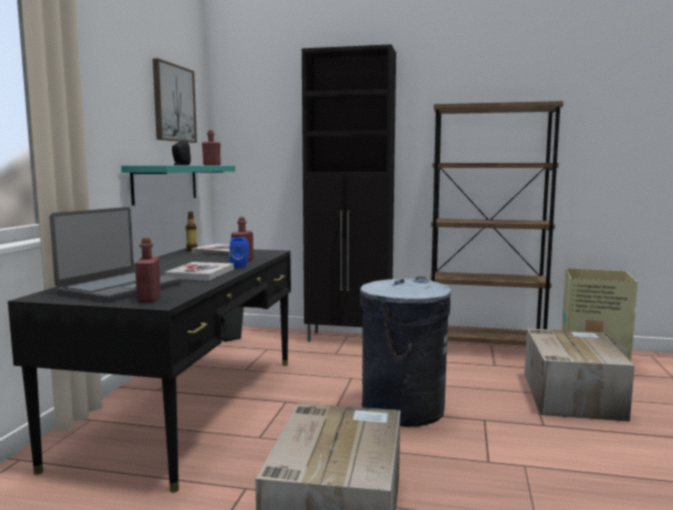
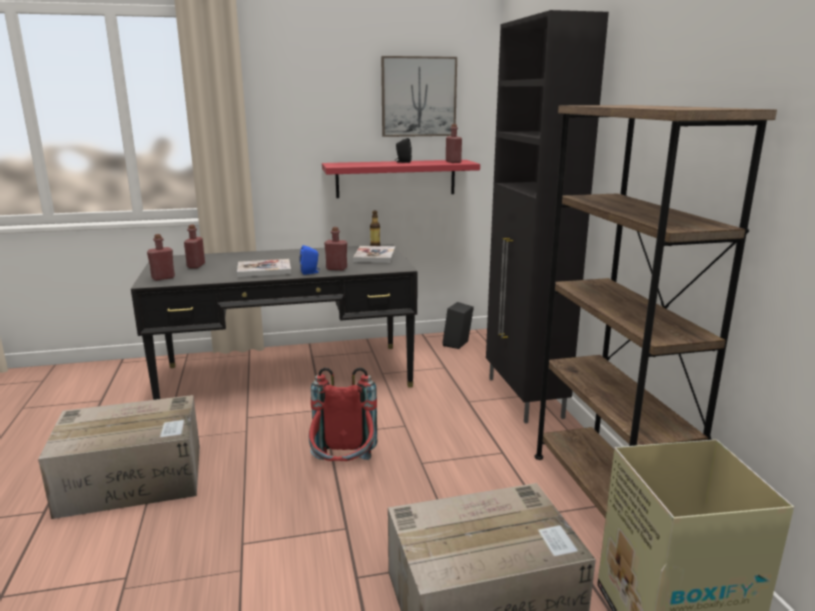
camera: 65 degrees right, 10 degrees up
(120, 288) = (196, 266): laptop -> red bottle
(165, 183) = (396, 178): turquoise shelf -> red shelf
(402, 409) = (343, 470): grey trash can -> red backpack

